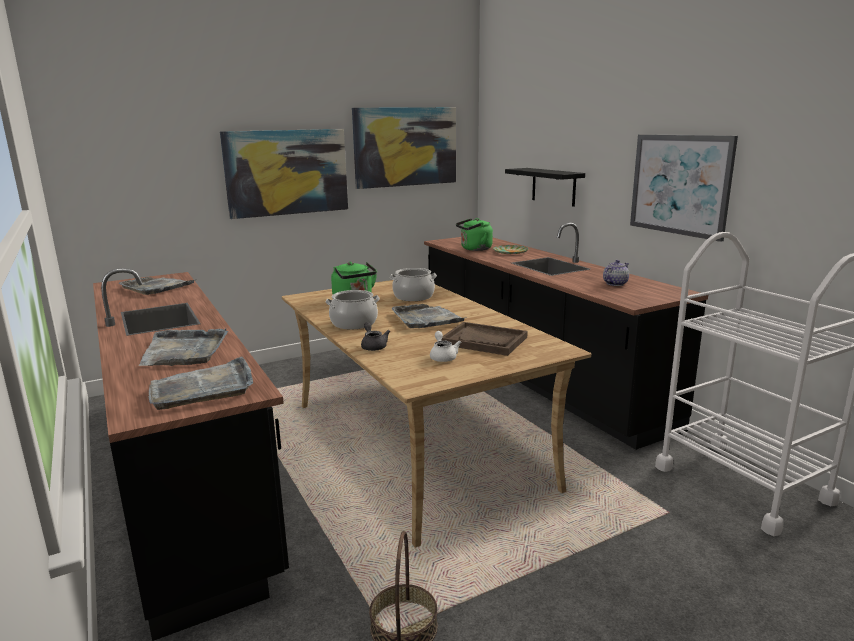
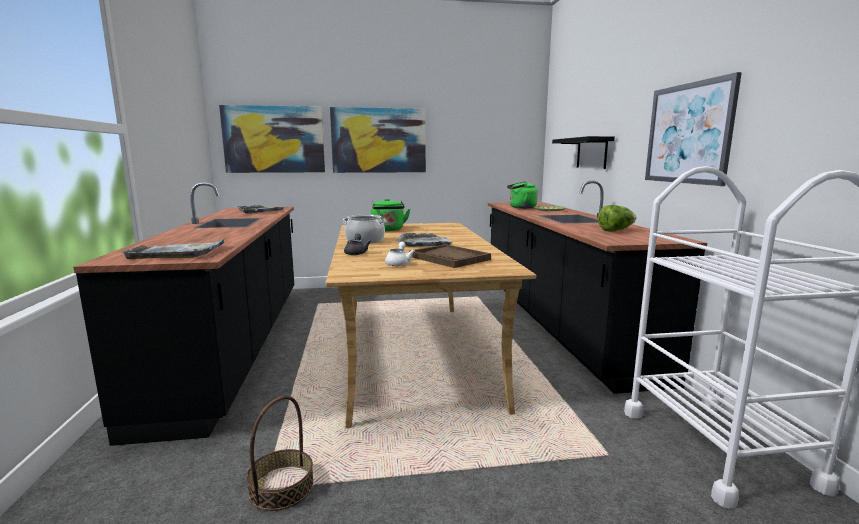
camera: 20 degrees right, 5 degrees down
(185, 351) = (209, 236): grey tray -> none
(405, 147) = (478, 125): picture -> picture (274, 139)
(413, 297) = (436, 231): cooking pot -> none
(615, 283) = (615, 230): teapot -> lettuce

